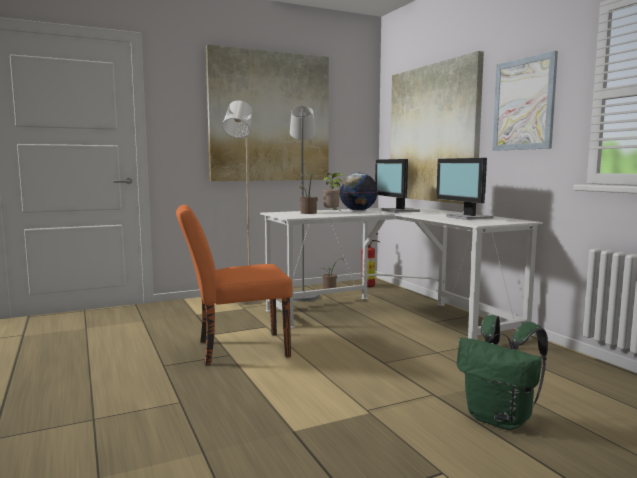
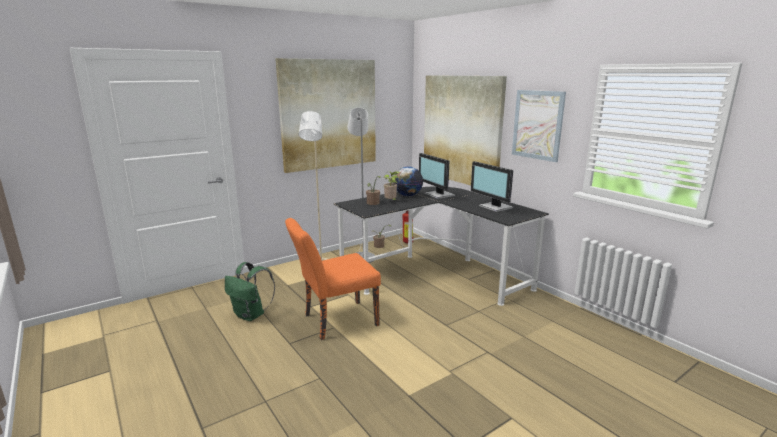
camera: 10 degrees left, 10 degrees up
(392, 314) = (436, 273): white desk -> black desk
(500, 419) = (534, 369): green backpack -> green backpack (251, 315)

